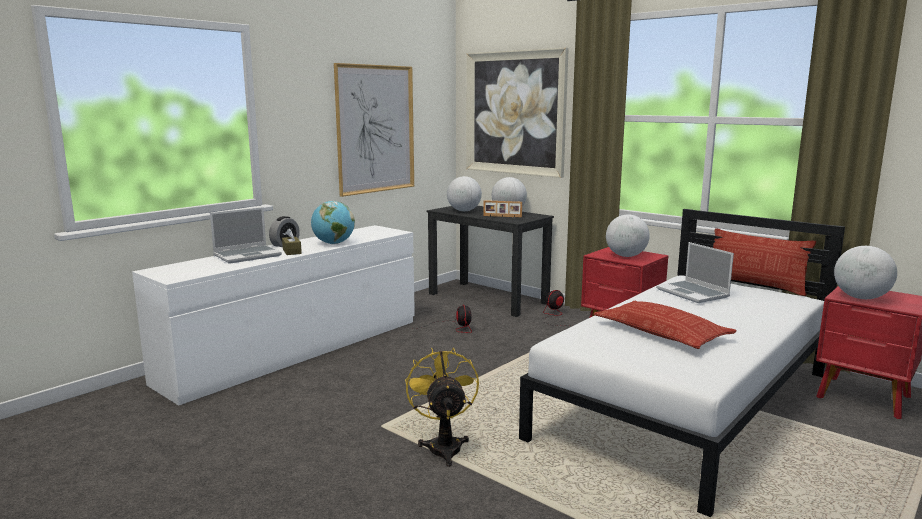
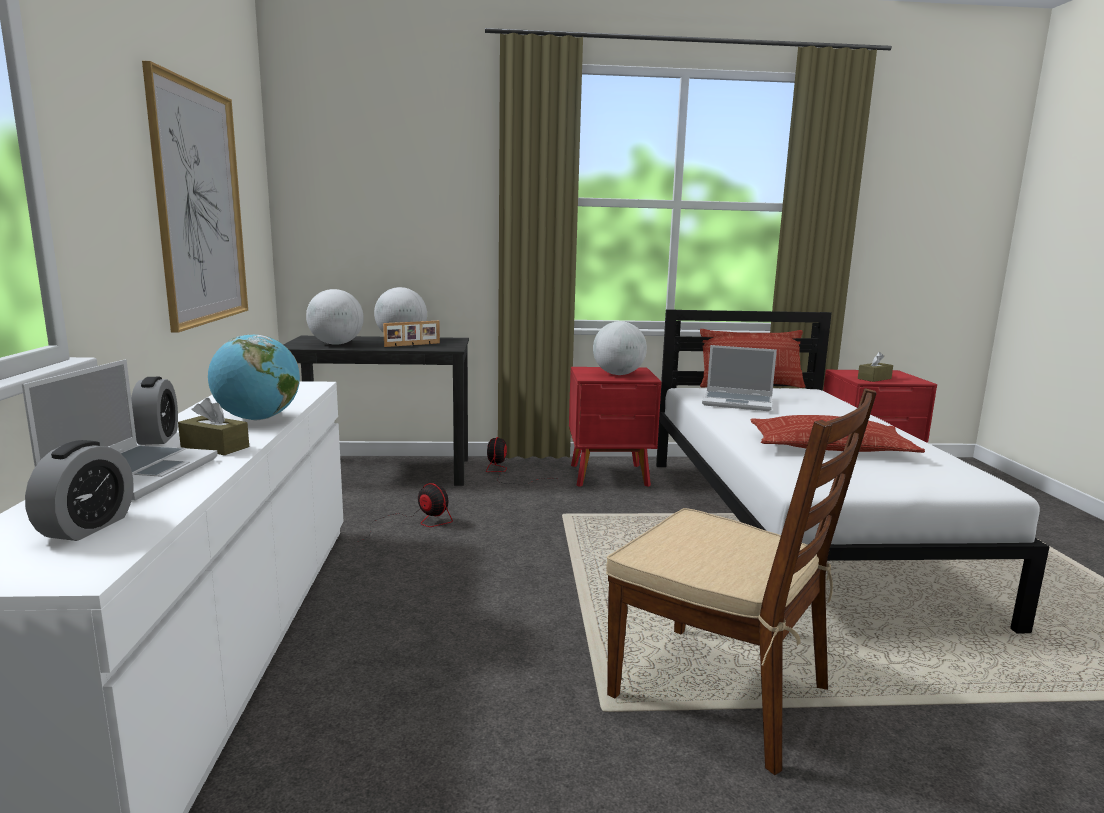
camera: 45 degrees left, 0 degrees up
(202, 268) = (87, 527): none -> alarm clock
(444, 445) = (722, 692): yellow fan -> brown chair
(515, 113) = (389, 192): picture -> none
(861, 298) = (874, 378): globe -> brown tissue box

